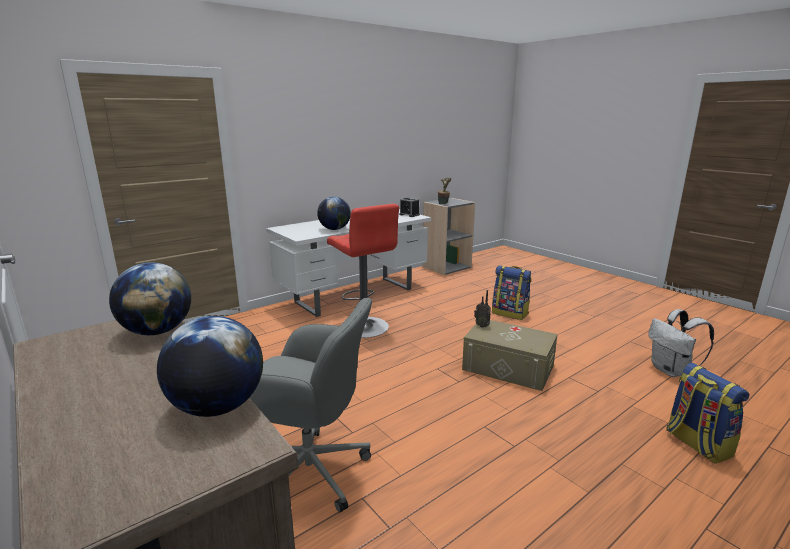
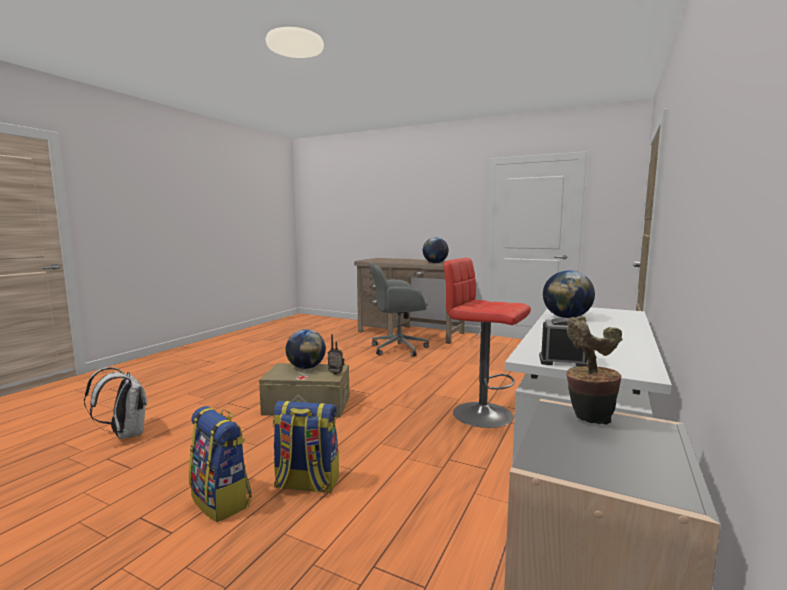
camera: 155 degrees right, 10 degrees down
(218, 407) = (381, 261): globe -> globe (306, 367)
(696, 444) = (179, 386): backpack -> backpack (222, 500)

